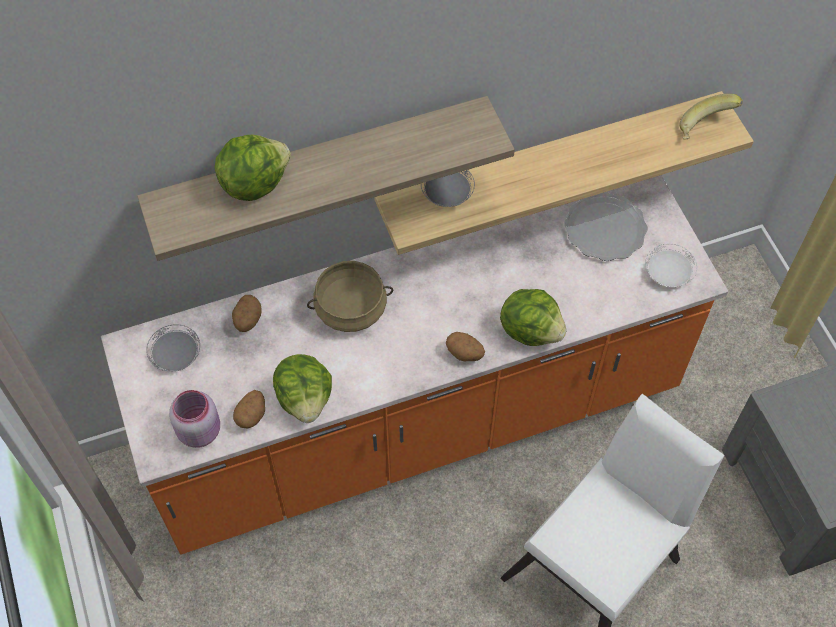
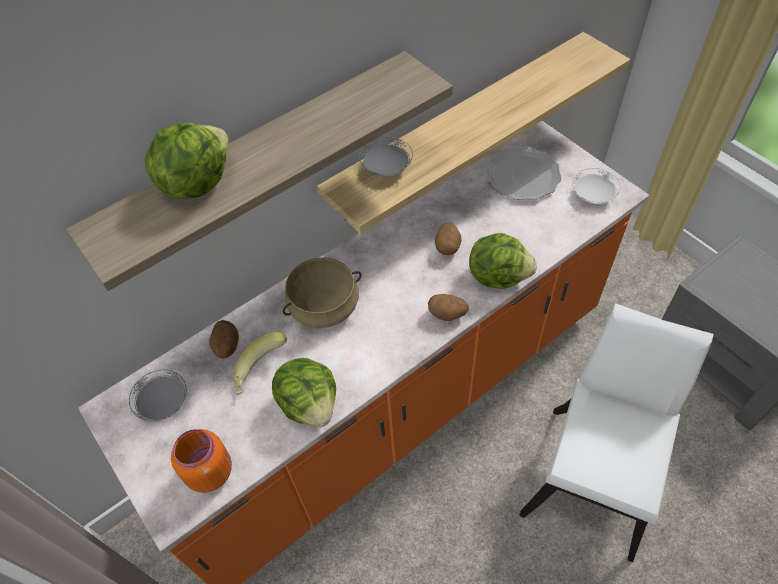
camera: 15 degrees left, 5 degrees down
(200, 430) = (210, 471): pink jar -> orange jar
(251, 415) = (260, 438): potato -> potato (447, 246)
(705, 129) = (586, 60): banana -> banana (262, 372)

